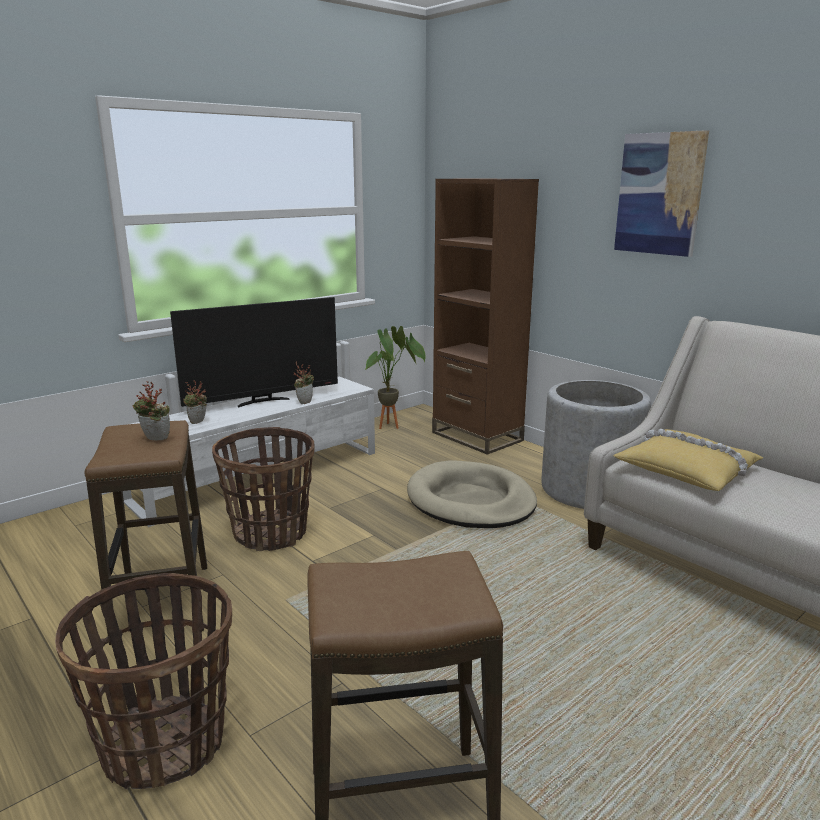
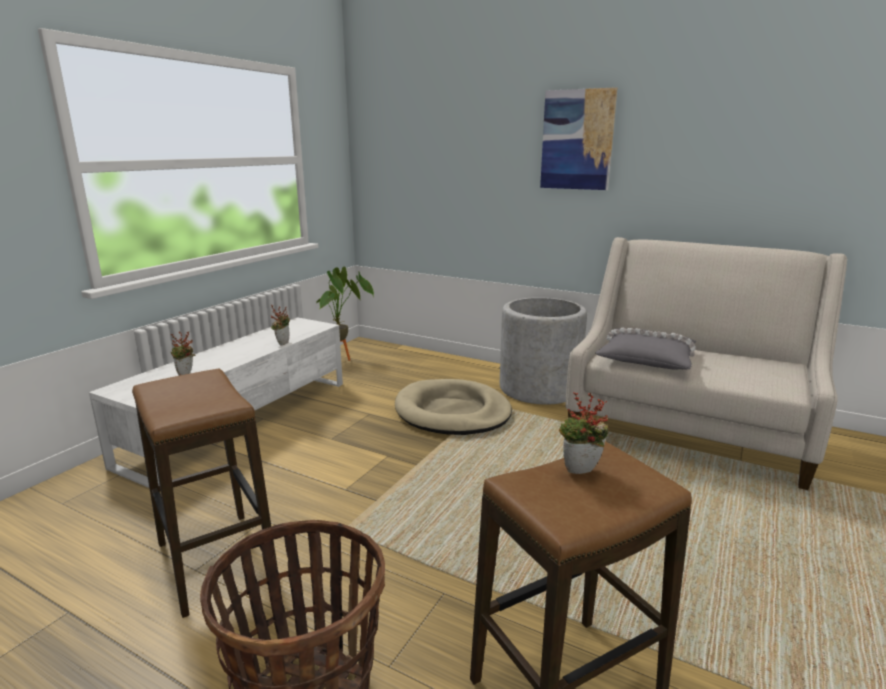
camera: 20 degrees left, 0 degrees up
(154, 440) = (204, 391): potted plant -> potted plant (580, 472)
(263, 401) = (239, 347): television -> none
(270, 533) = (288, 471): basket -> none
(477, 436) = (423, 358): brown bookcase -> none
(687, 470) = (646, 358): yellow pillow -> grey pillow

